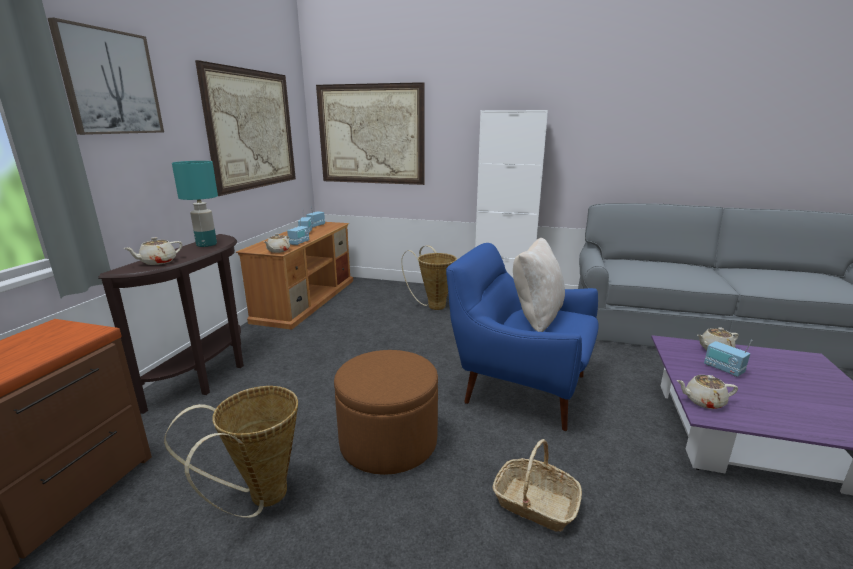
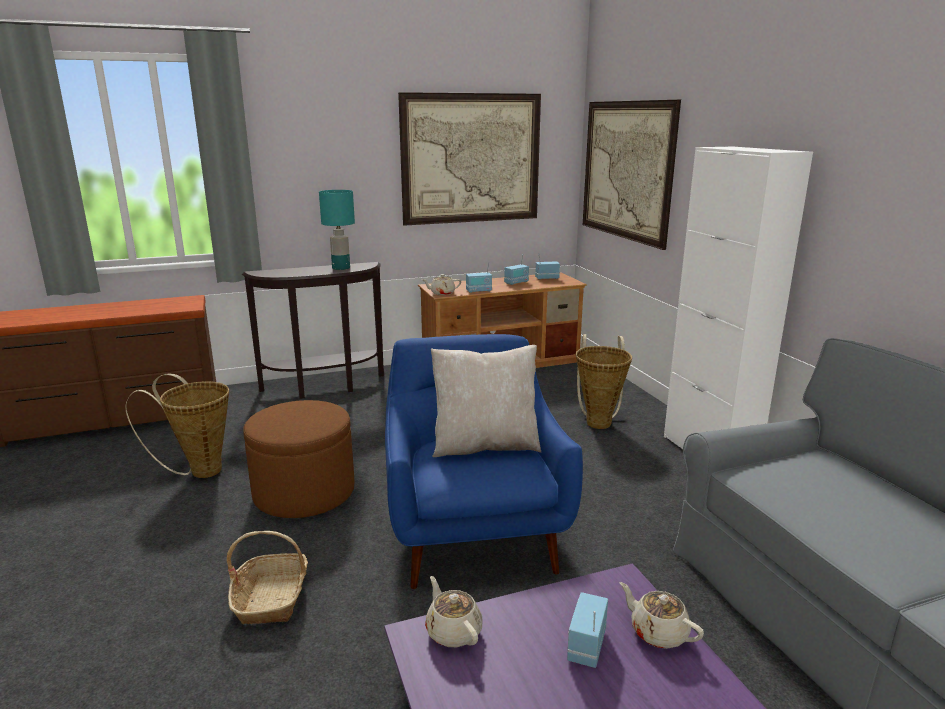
camera: 55 degrees right, 0 degrees up
(110, 82) = (299, 121): picture -> none
(158, 262) = (282, 272): beige teapot -> none

